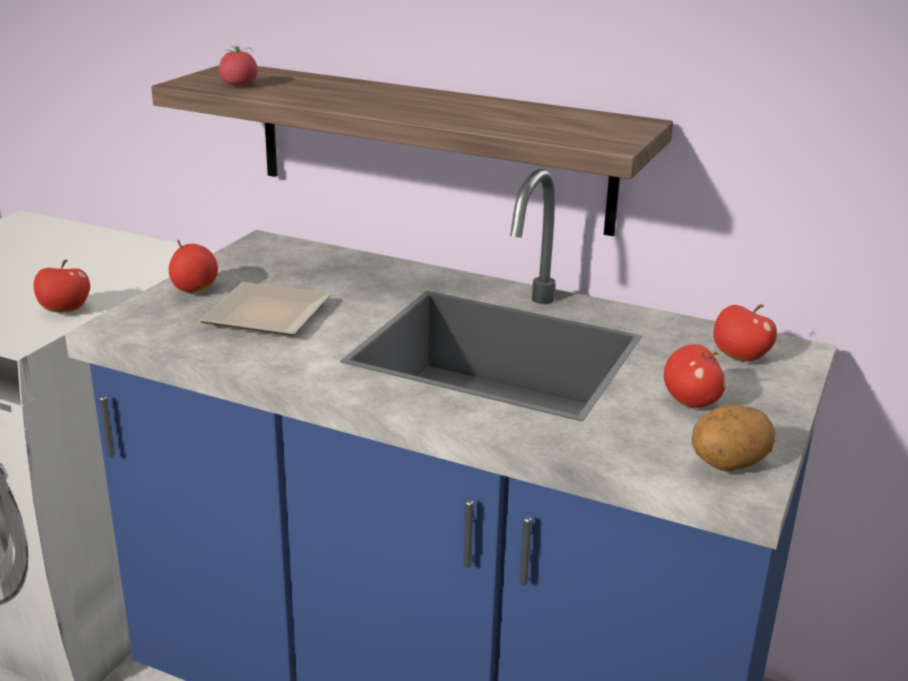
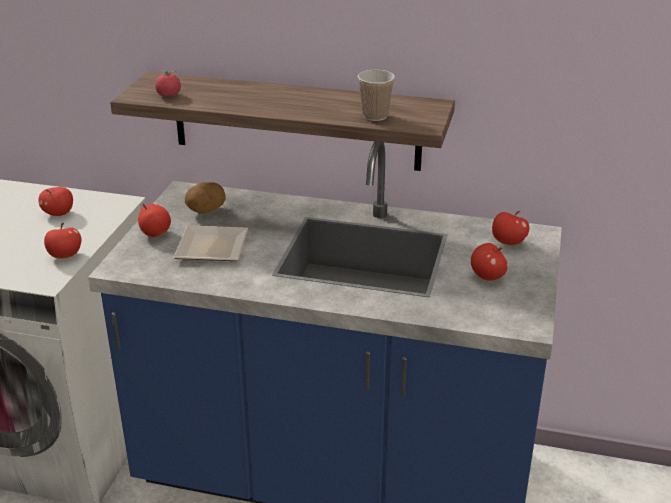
camera: 10 degrees left, 5 degrees up
(88, 259) = (58, 213): none -> apple
(535, 127) = (375, 116): none -> cup
(728, 464) = (517, 314): potato -> potato (206, 210)

